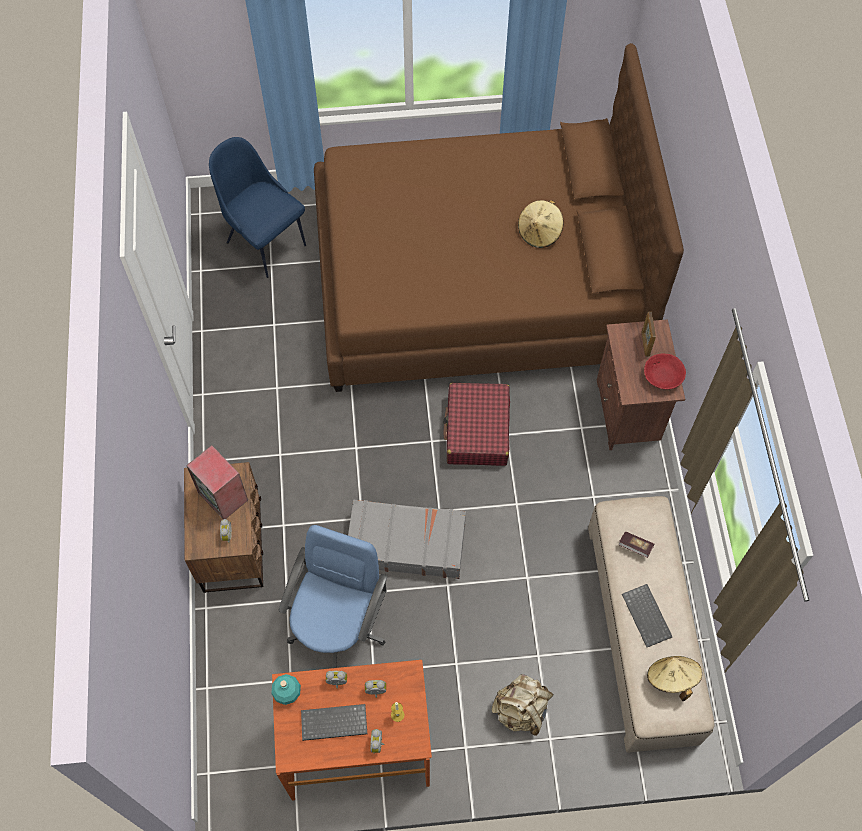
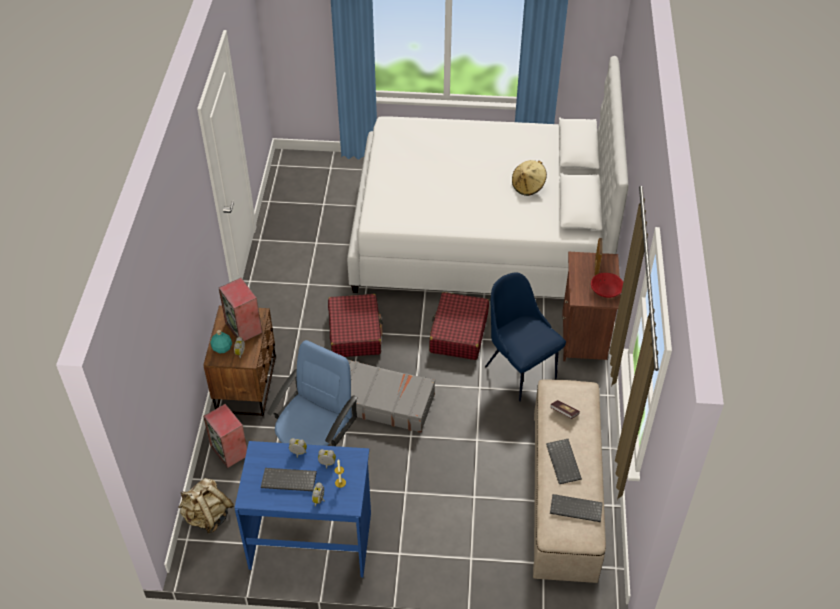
camera: 10 degrees right, 15 degrees down
(233, 642) = (230, 451): none -> speaker
(265, 244) = (322, 190): blue chair -> blue chair (519, 372)
(287, 692) = (257, 454): turquoise bottle -> turquoise bottle (222, 348)
(350, 449) = (355, 332): none -> red suitcase
(358, 746) = (311, 539): brown desk -> blue desk
(478, 281) = (481, 234): brown bed -> white bed
(521, 710) = (451, 534): beige backpack -> beige backpack (208, 516)
(671, 679) = (575, 509): beige hat -> keyboard

